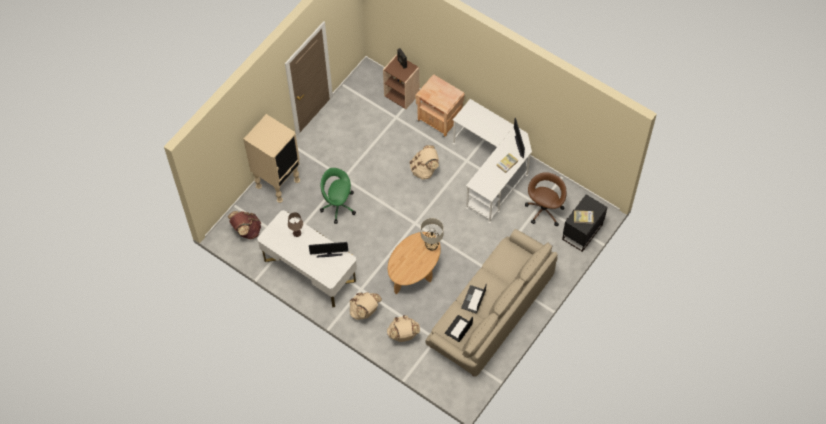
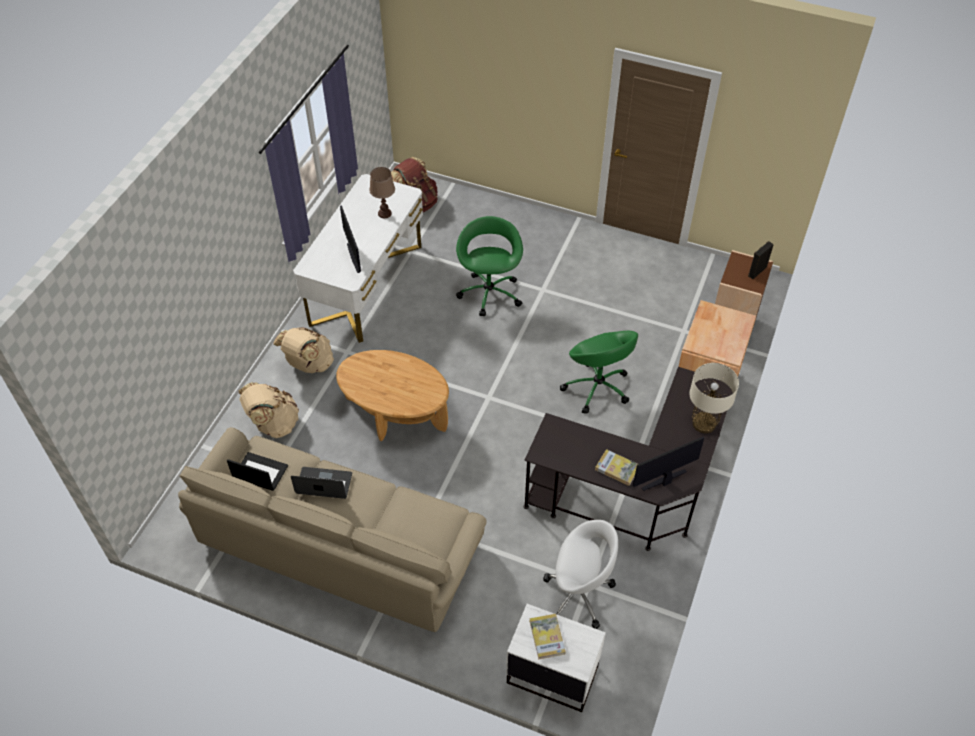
camera: 75 degrees right, 10 degrees down
(278, 183) = (506, 219): beige cabinet -> none
(424, 169) = (597, 389): beige backpack -> green office chair
(431, 245) = (423, 401): table lamp -> table lamp (704, 423)
(492, 170) = (635, 490): white desk -> black desk
(544, 210) = (579, 595): brown office chair -> white office chair
(581, 232) = (552, 674): black nightstand -> white nightstand

